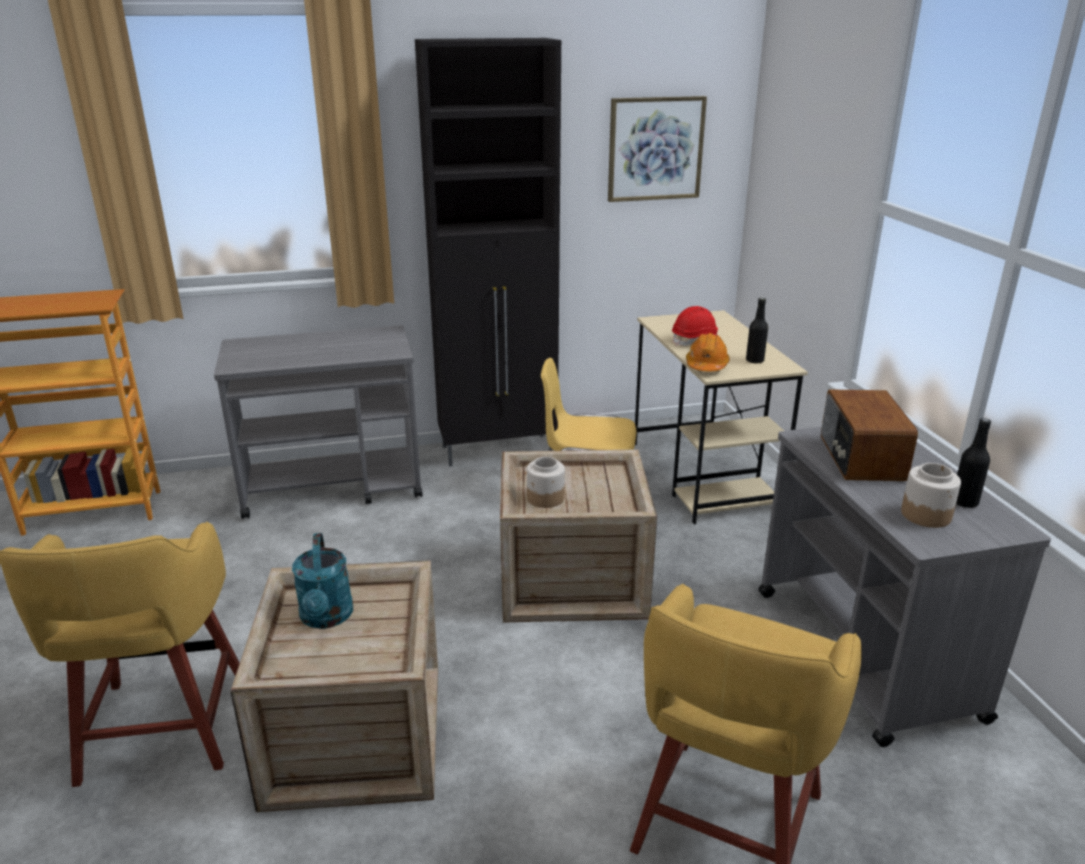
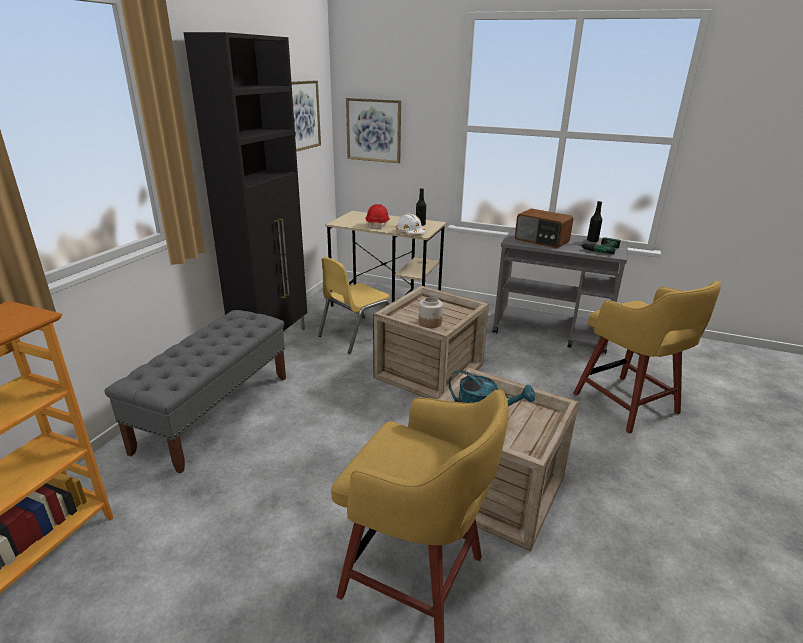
camera: 55 degrees left, 0 degrees up
(334, 487) = (215, 412): grey cart -> grey bench
(706, 365) = (410, 232): orange hard hat -> white hard hat
(783, 186) = (374, 130): none -> picture
(926, 515) = (596, 248): jar -> power drill

